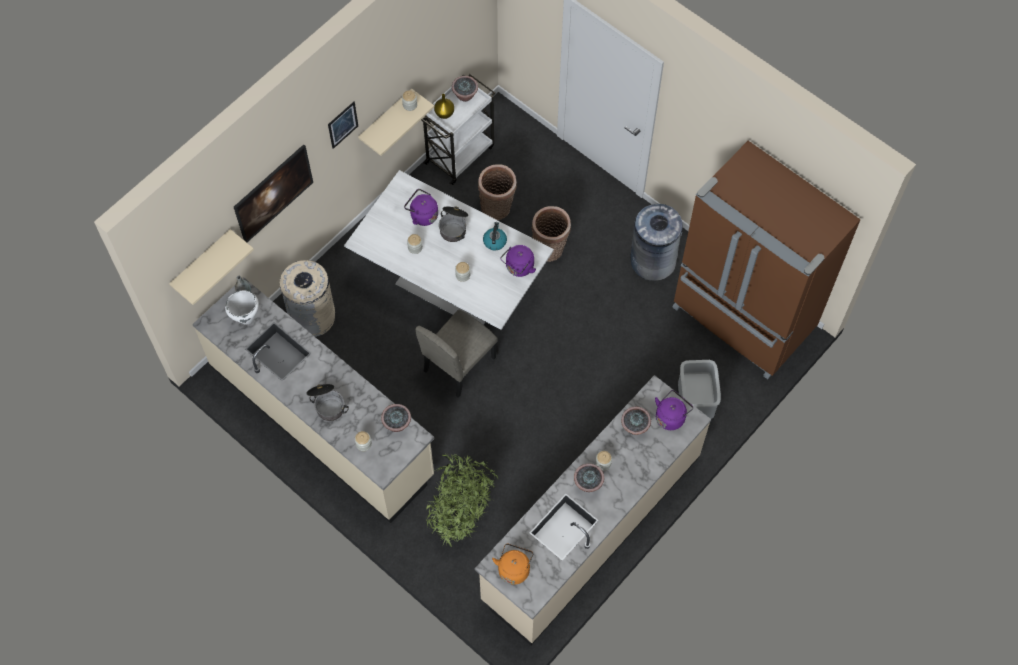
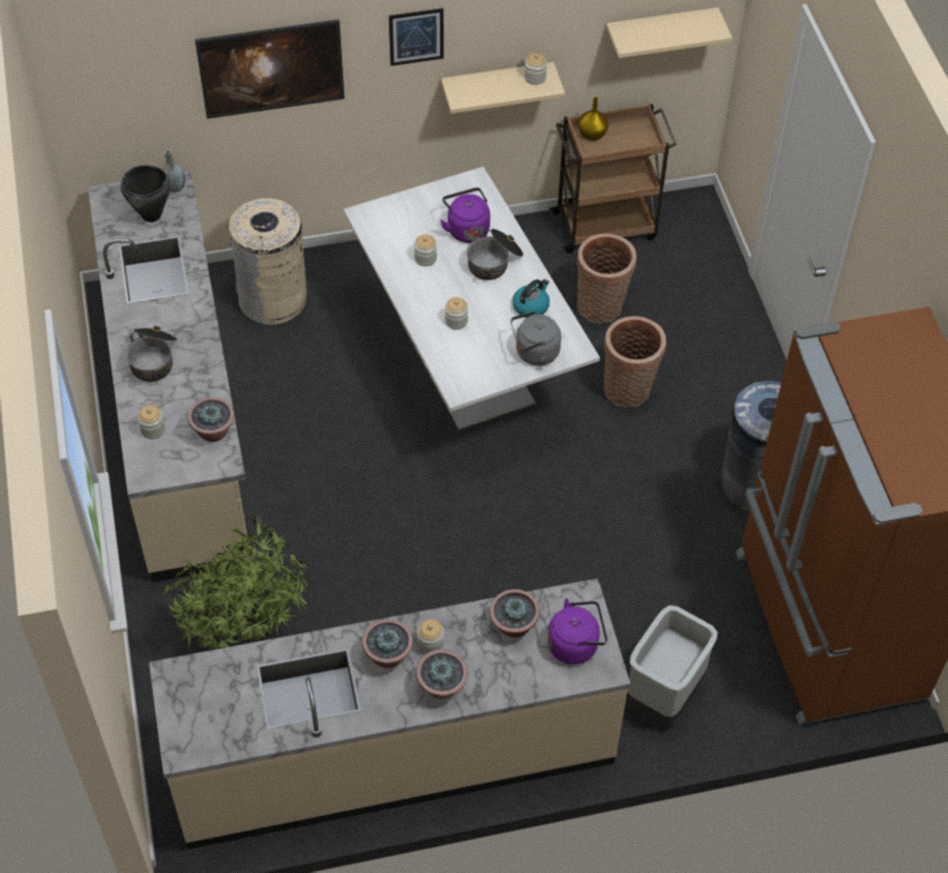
camera: 35 degrees right, 10 degrees down
(202, 263) = (126, 98): beige shelf -> beige shelf (660, 30)
(246, 319) = (151, 215): white cooking pot -> black cooking pot
(459, 364) = (399, 453): beige chair -> none
(460, 154) = (606, 225): white cart -> brown cart
(465, 95) = (636, 129): potted plant -> potted plant (442, 687)
(514, 568) = (197, 696): orange kettle -> none
(518, 268) = (534, 353): purple kettle -> grey kettle

